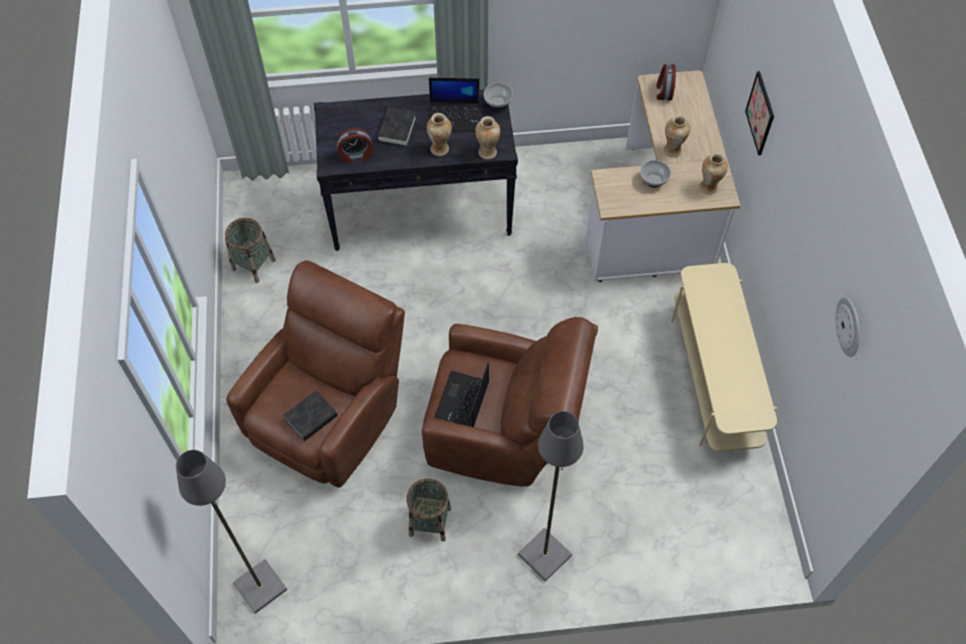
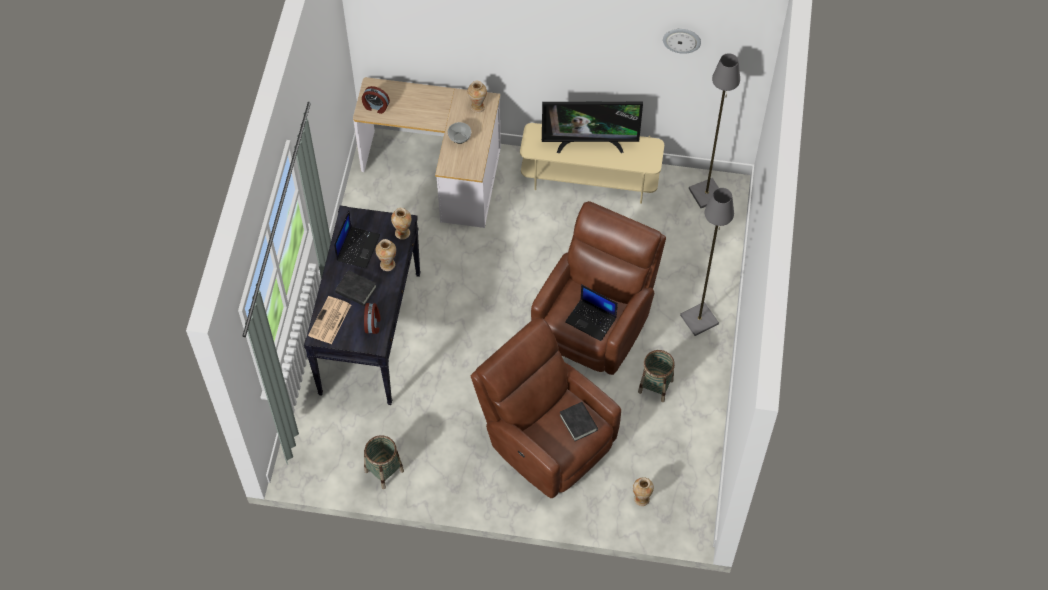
camera: 75 degrees left, 0 degrees up
(261, 586) = (679, 508): grey floor lamp -> grey floor lamp (706, 193)
(350, 117) = (330, 321): none -> newspaper
(498, 103) = (355, 214): bowl -> none
(672, 150) = (435, 118): vase -> vase (641, 499)
(733, 339) = (590, 142): none -> television
(760, 113) = (476, 37): picture -> none

